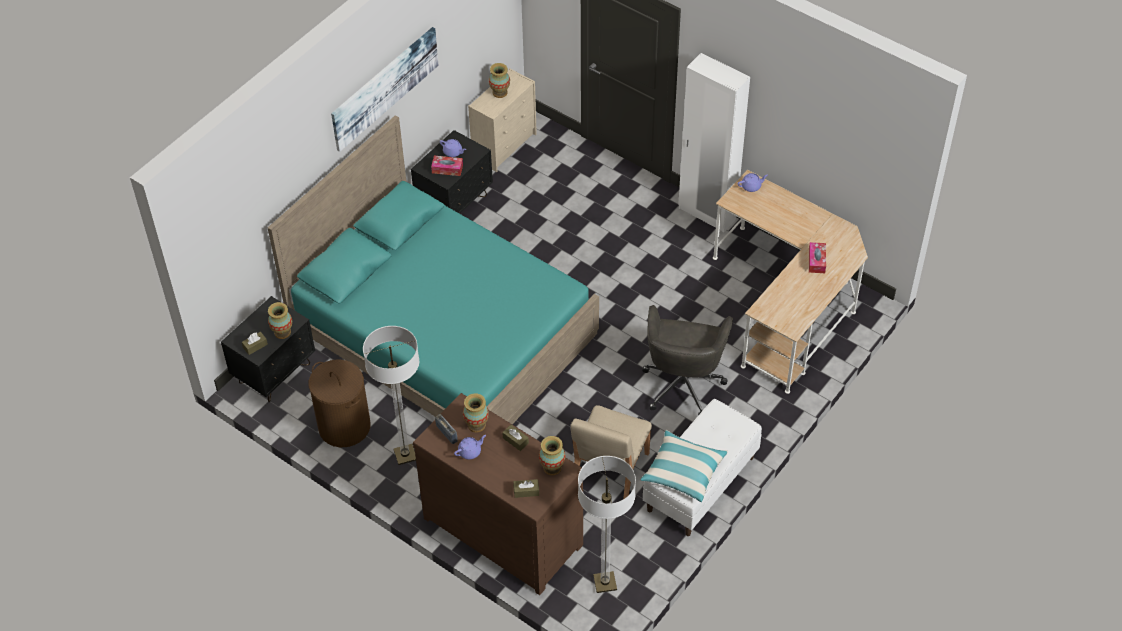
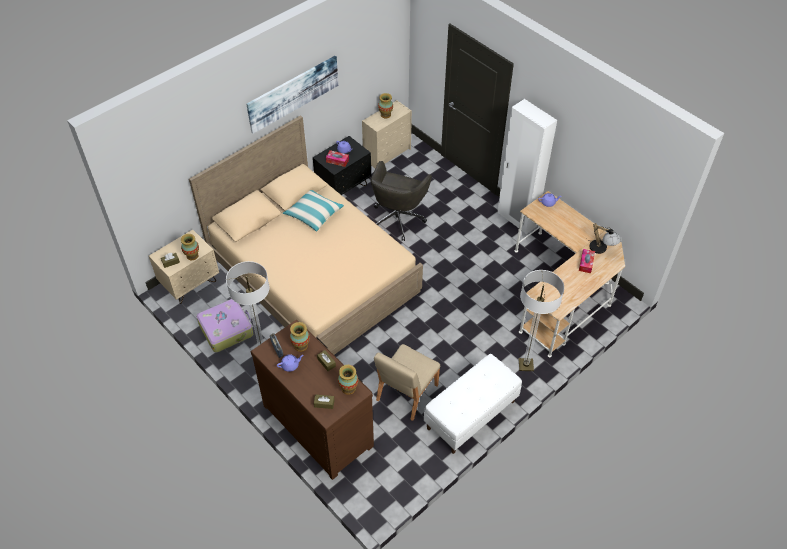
camera: 10 degrees right, 0 degrees up
(275, 373) = (190, 284): black nightstand -> beige nightstand
(344, 426) = (226, 329): brown laundry basket -> suitcase
(444, 331) = (314, 273): turquoise bed -> beige bed
(605, 583) = (383, 479): floor lamp -> floor lamp (526, 365)
(683, 384) = (474, 337): grey office chair -> grey office chair (398, 218)
(683, 471) = (455, 405): pillow -> pillow (314, 214)
(833, 240) = (601, 250): none -> table lamp

